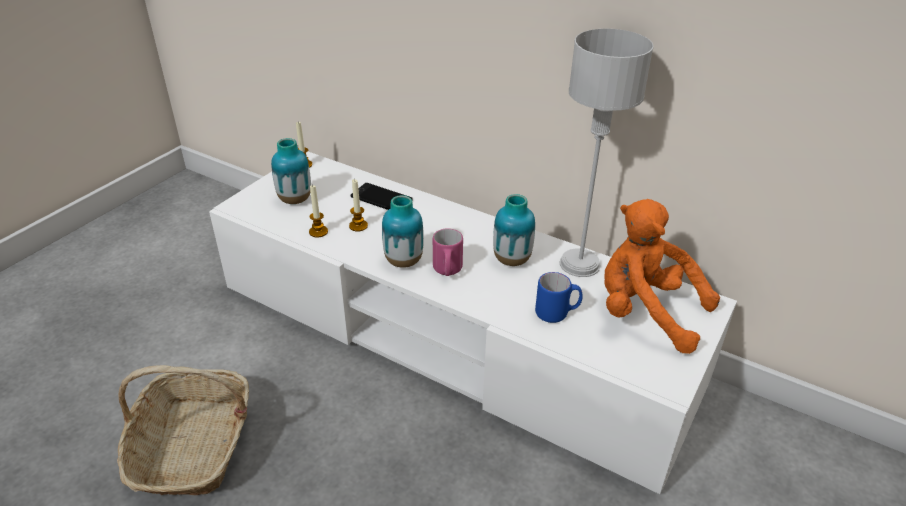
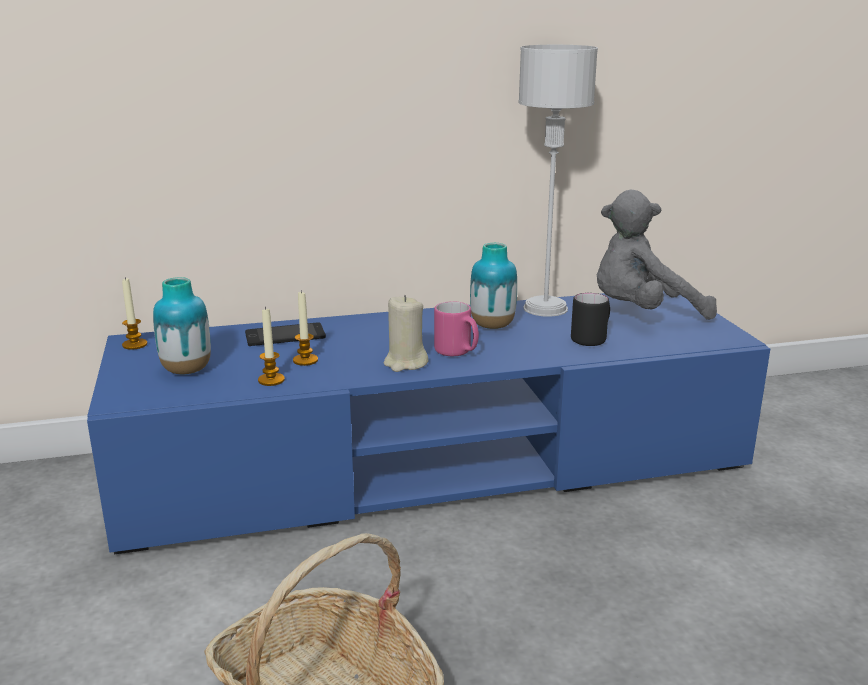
camera: 45 degrees left, 15 degrees down
(403, 261) = (405, 363): vase -> beige candle
(451, 335) = (434, 464): white tv stand -> blue tv stand
(557, 313) = (592, 339): blue mug -> black mug
(645, 313) = (642, 314): orange plush toy -> grey plush toy

